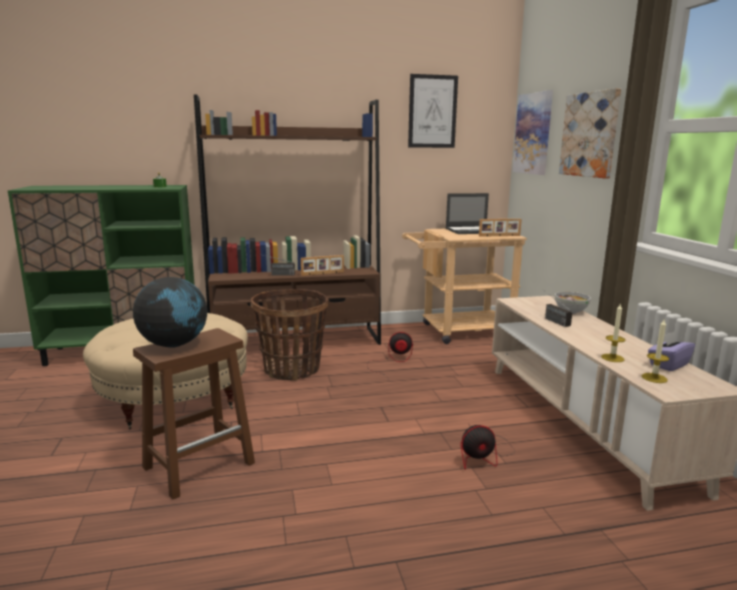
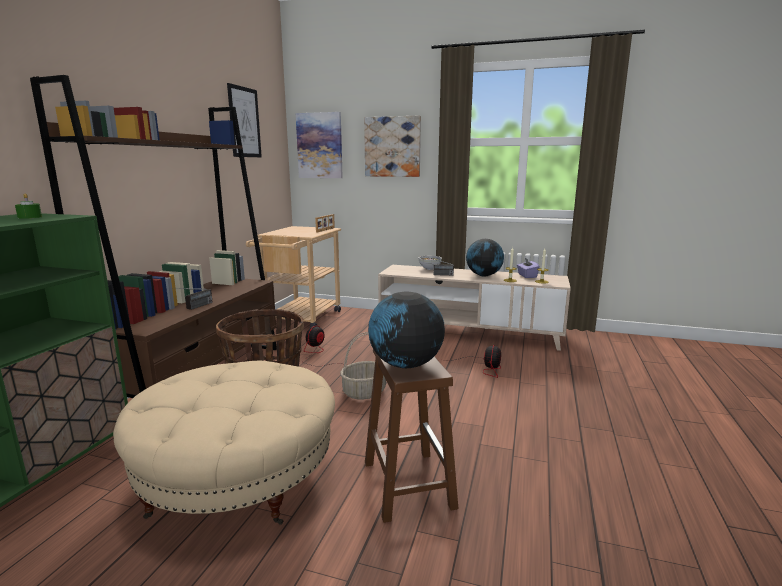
camera: 60 degrees left, 0 degrees up
(323, 274) = (232, 294): picture frame -> none
(342, 403) = (364, 391): none -> basket
(472, 231) = (293, 230): laptop -> none
(604, 341) = (484, 275): none -> globe

